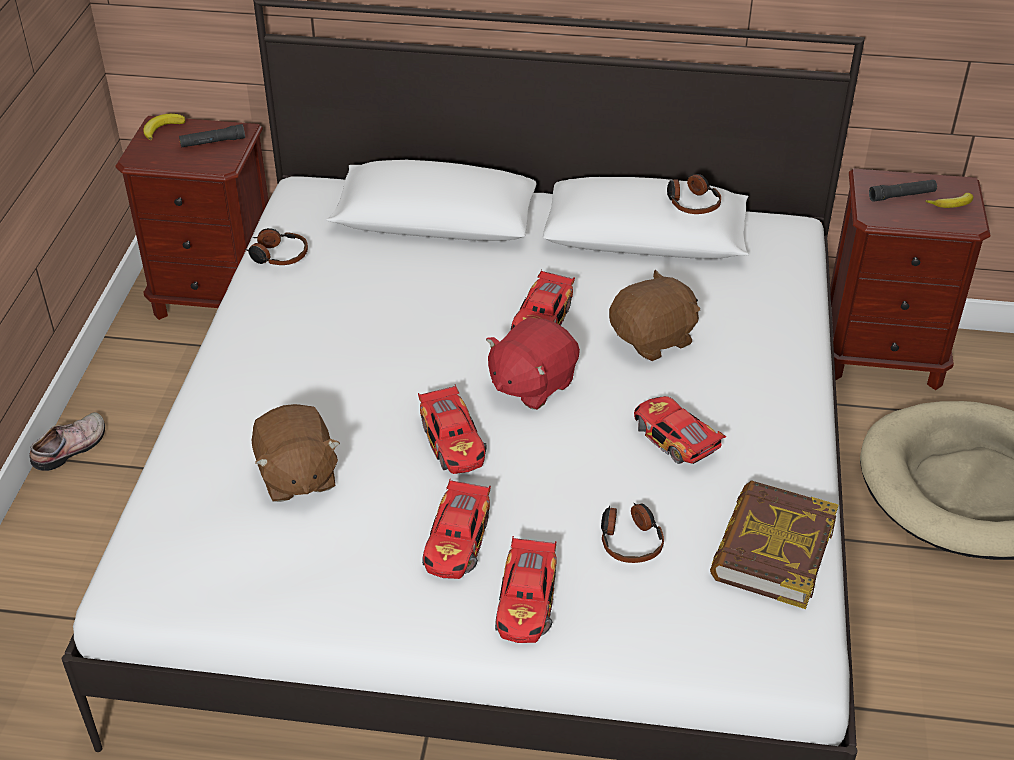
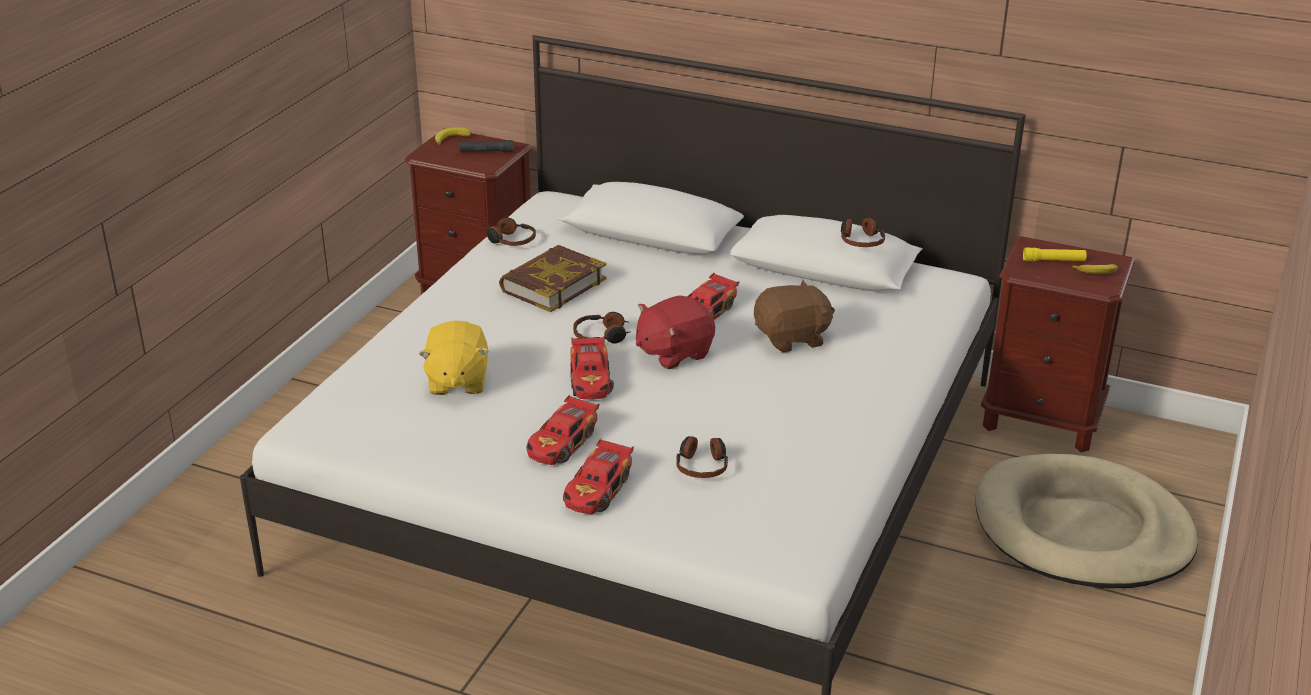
camera: 15 degrees right, 10 degrees down
(72, 448) = (320, 376): shoe -> none
(296, 476) = (456, 381): brown plush toy -> yellow plush toy
(440, 376) = (601, 336): none -> headphones
(674, 439) = (773, 406): toy car -> none
(772, 550) = (817, 491): book -> book (552, 285)
(902, 196) = (1054, 260): black flashlight -> yellow flashlight

